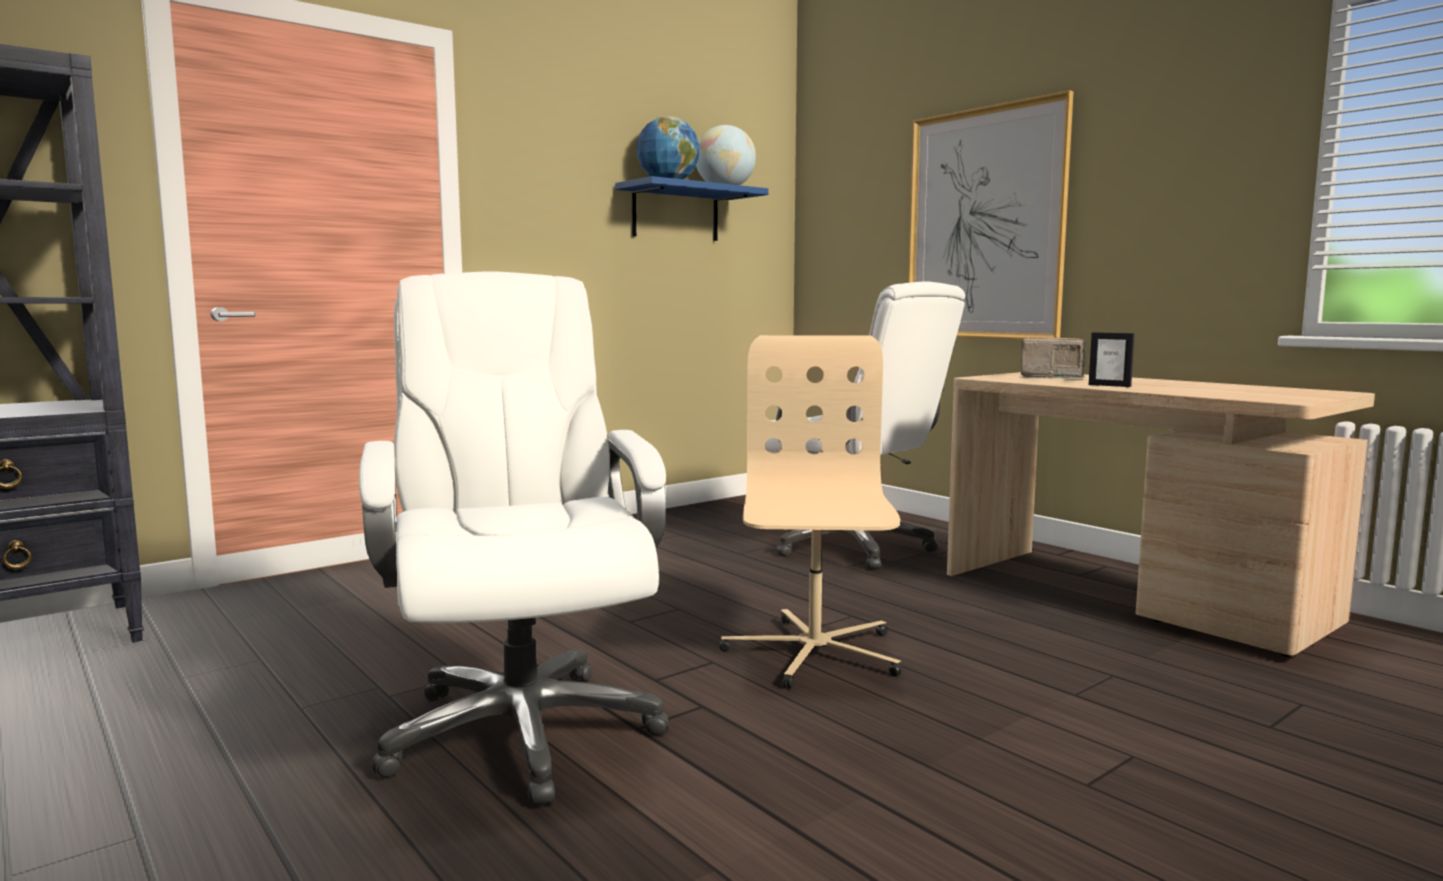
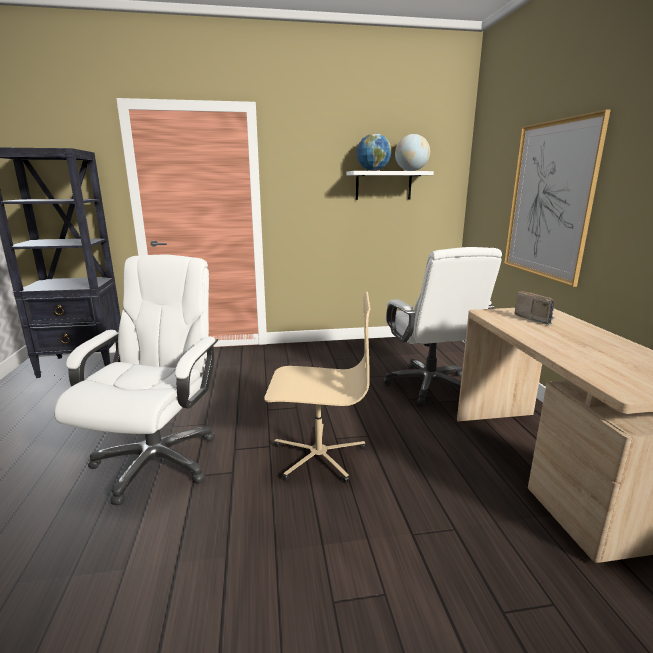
camera: 30 degrees right, 10 degrees up
(675, 213) = (383, 185): blue shelf -> white shelf
(813, 653) = (318, 455): beige office chair -> beige office chair turned 60 degrees clockwise
(1109, 385) = (542, 339): picture frame -> none

